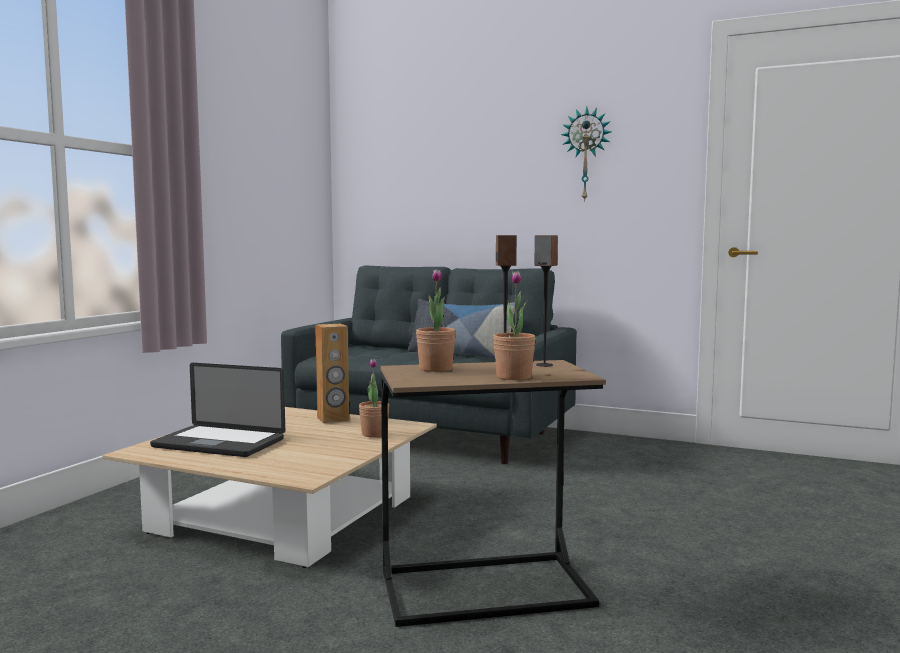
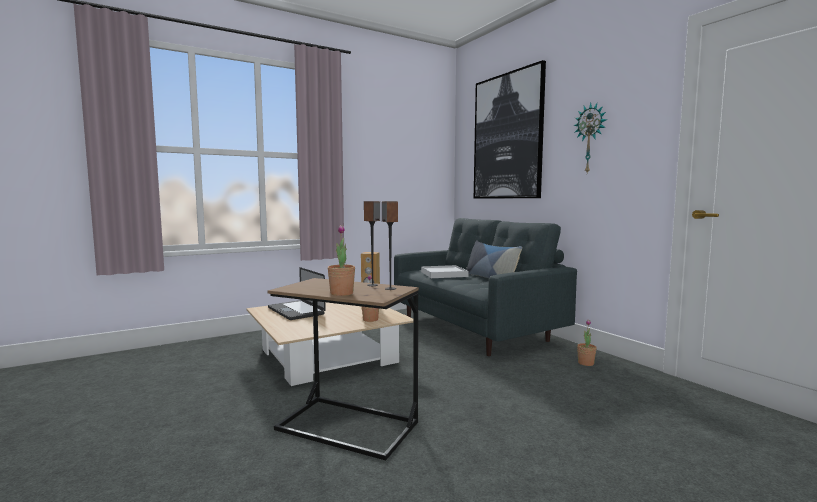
camera: 35 degrees right, 0 degrees up
(383, 355) = (444, 274): none -> white tray
(436, 369) = (327, 283): potted plant -> potted plant (586, 363)
(443, 141) = (507, 137): none -> picture

